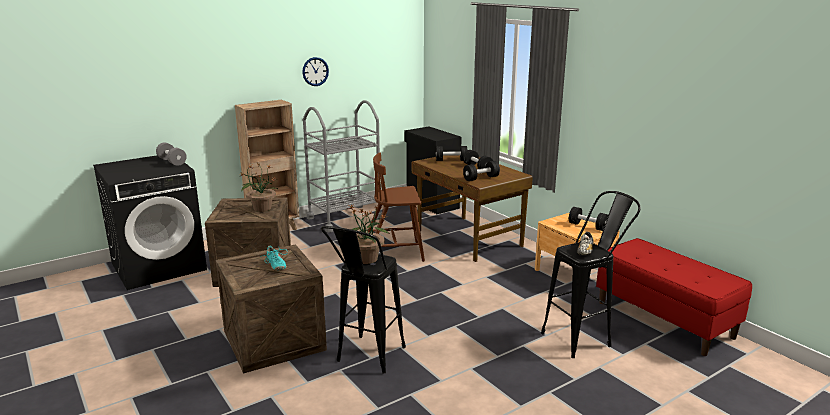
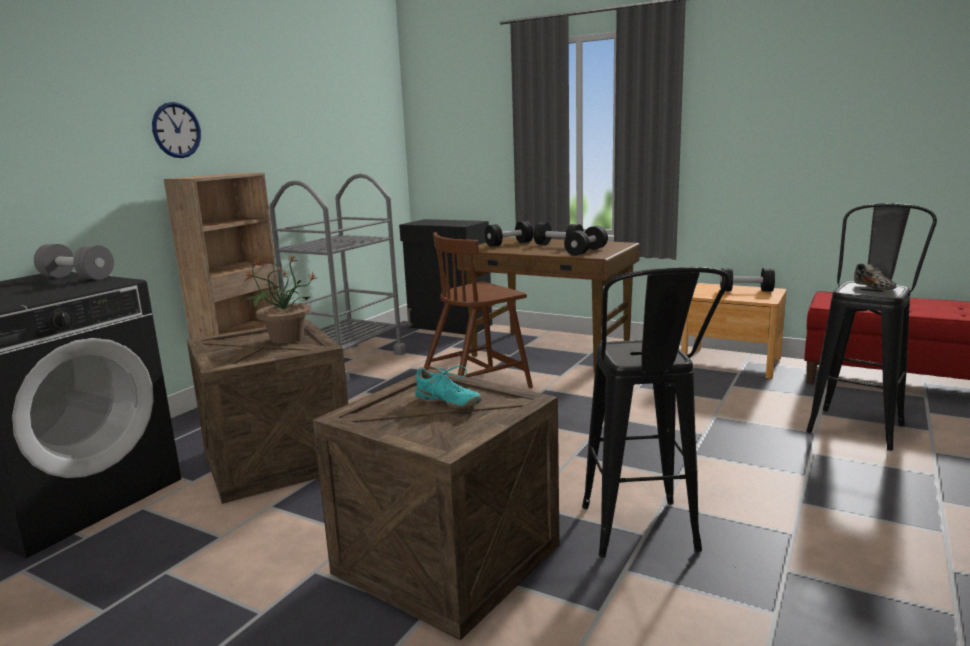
camera: 25 degrees left, 5 degrees down
(315, 71) = (278, 130): wall clock -> wall clock (176, 130)
(366, 259) = (630, 349): potted plant -> none

